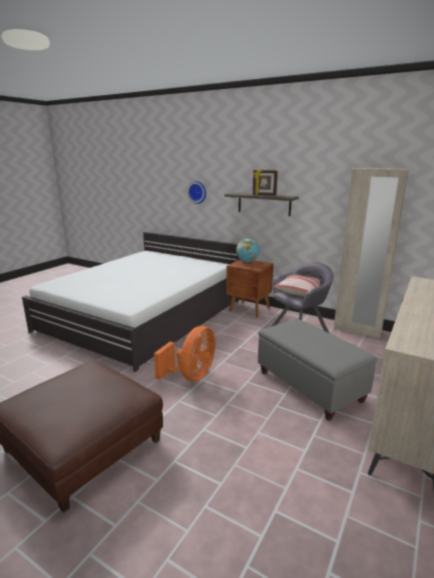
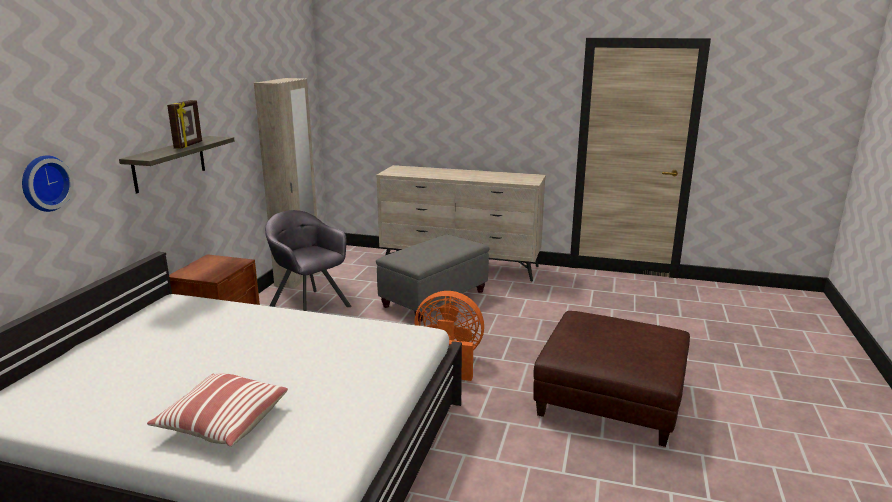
camera: 105 degrees left, 0 degrees up
(247, 262) = (194, 270): globe -> none
(299, 291) = (302, 253): pillow -> pillow (222, 422)

